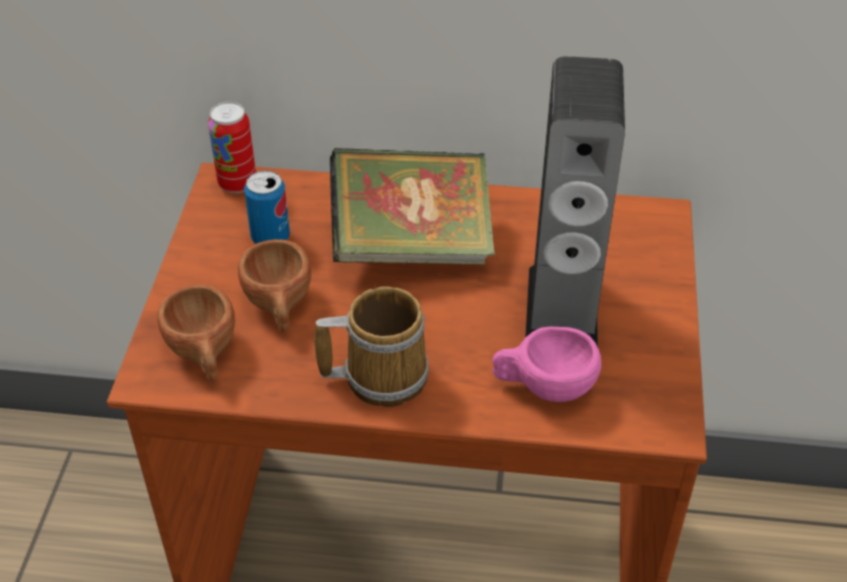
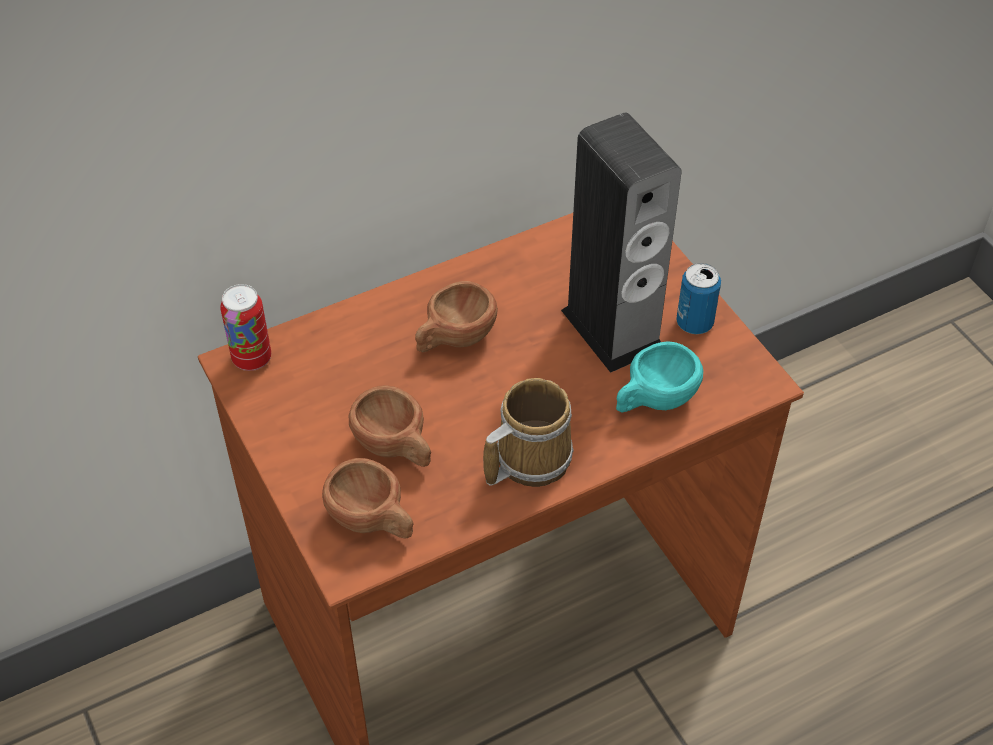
camera: 35 degrees left, 5 degrees up
(270, 237) = (329, 392): can -> can (694, 323)
(411, 246) = (454, 339): book -> brown cup
(543, 386) = (653, 400): pink cup -> turquoise cup

